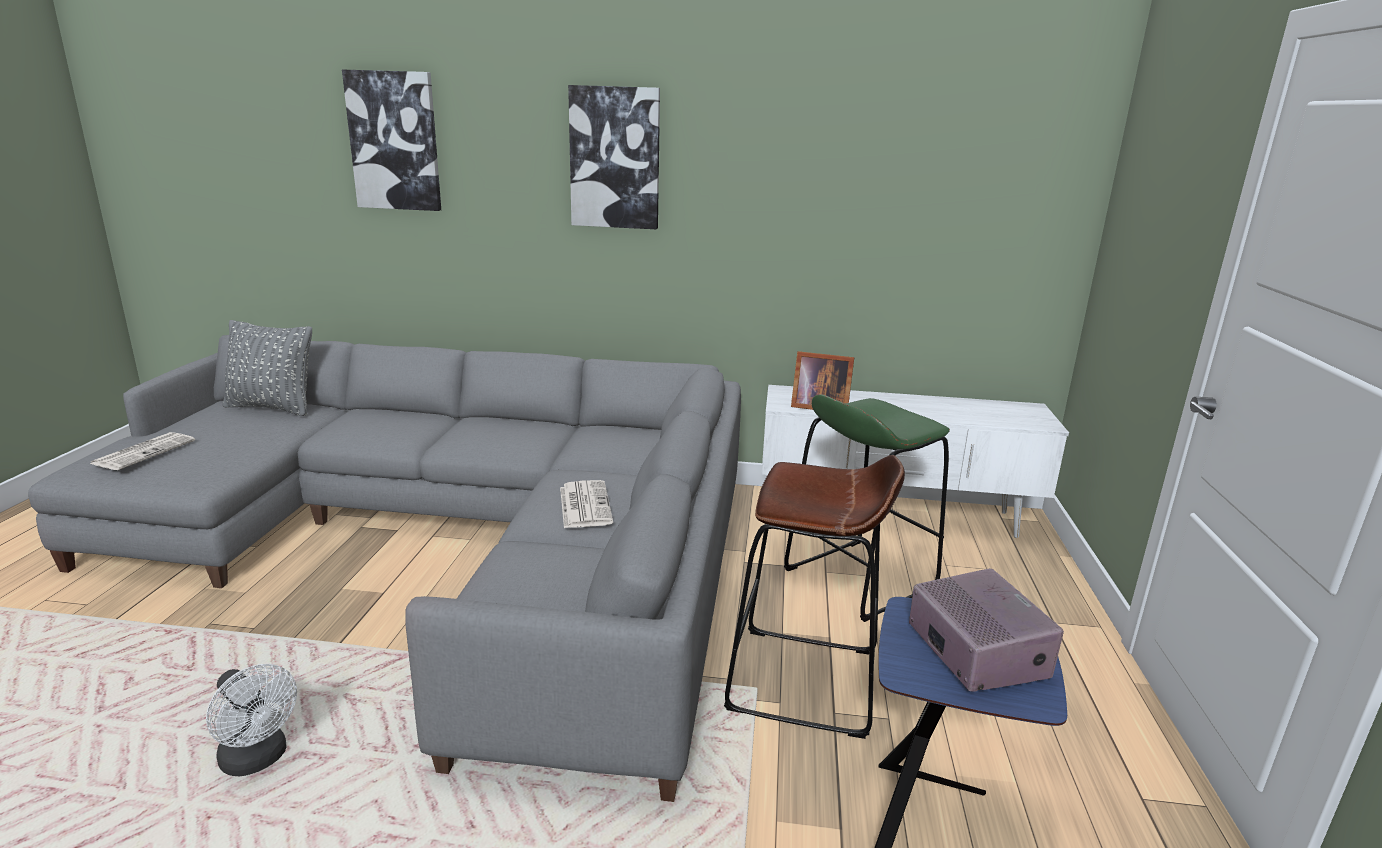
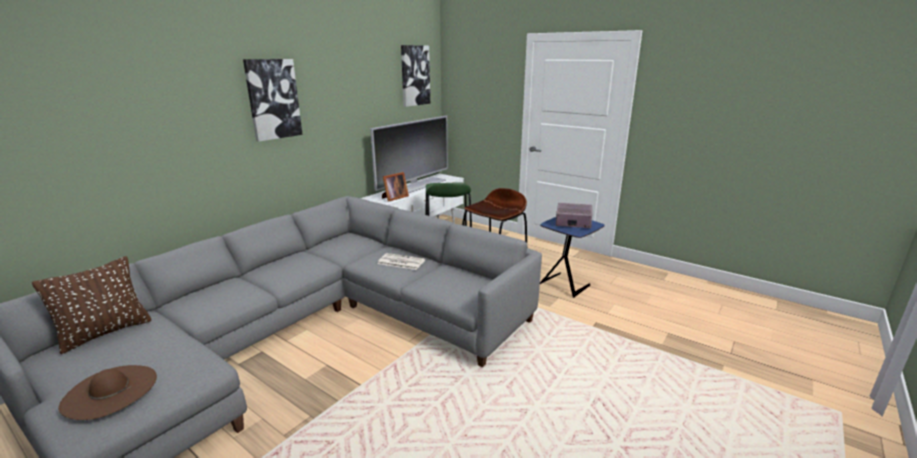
camera: 60 degrees left, 0 degrees up
(144, 452) = (110, 391): newspaper -> brown hat
(258, 760) = (434, 418): white fan -> none
(272, 407) = (106, 333): grey pillow -> brown pillow
(395, 141) = (120, 106): picture -> picture (415, 75)
(931, 406) = (419, 185): none -> television

